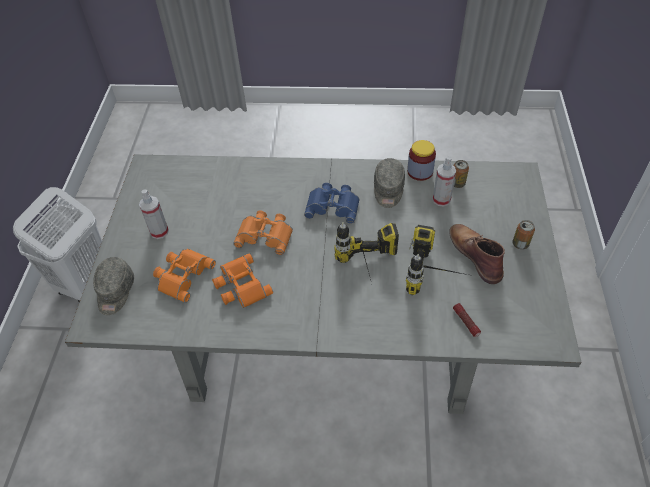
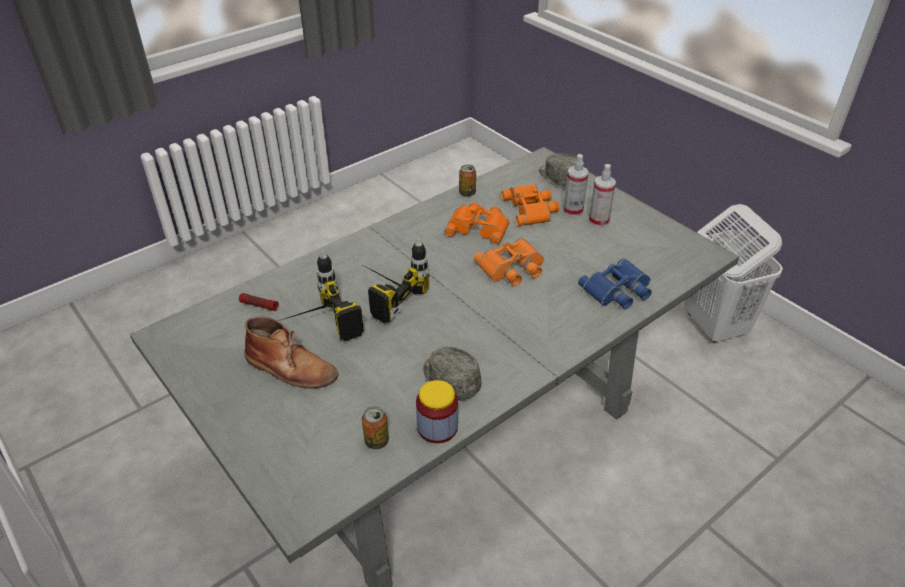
camera: 135 degrees right, 10 degrees down
(333, 205) = (487, 328): blue binoculars -> blue binoculars (618, 290)
(441, 199) = (378, 406): spray bottle -> spray bottle (573, 210)
(520, 244) = (246, 409): can -> can (467, 193)

